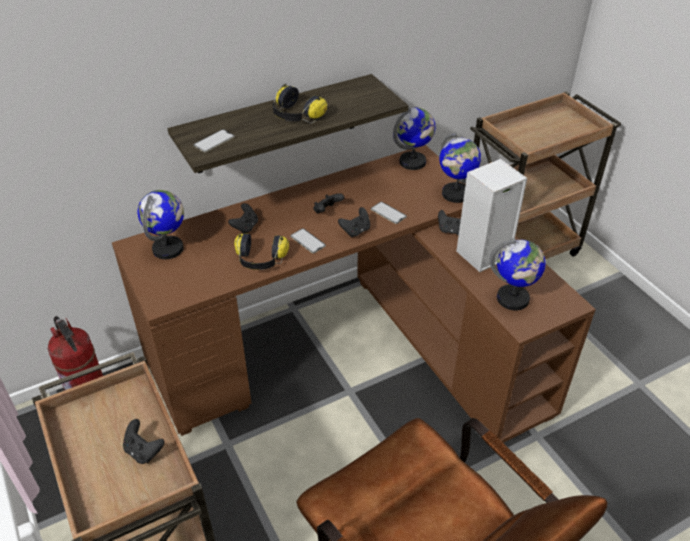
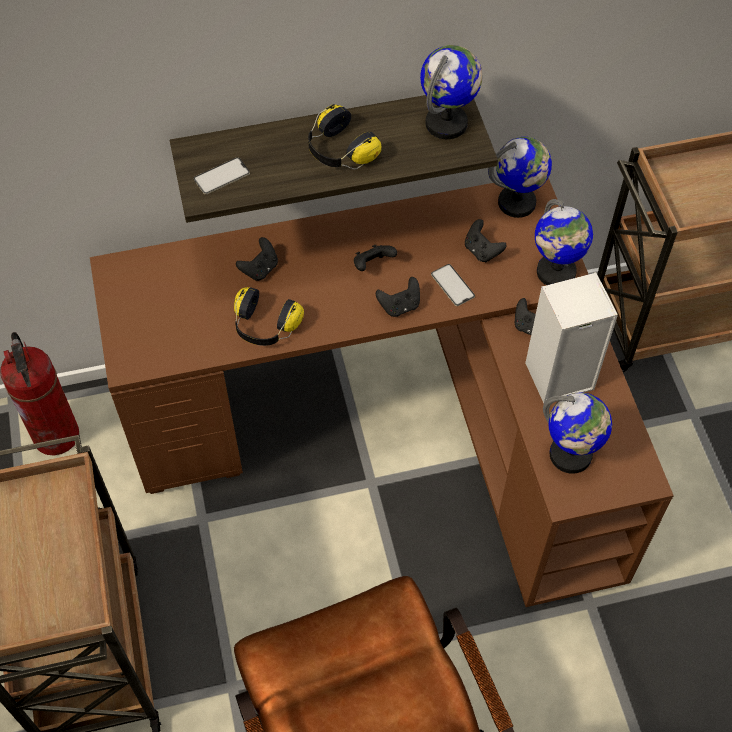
camera: 15 degrees right, 15 degrees up
(143, 451) = (64, 566): black game controller -> black game controller (482, 251)
(168, 249) = (156, 283): globe -> globe (447, 123)
(307, 241) = (332, 309): phone -> none

